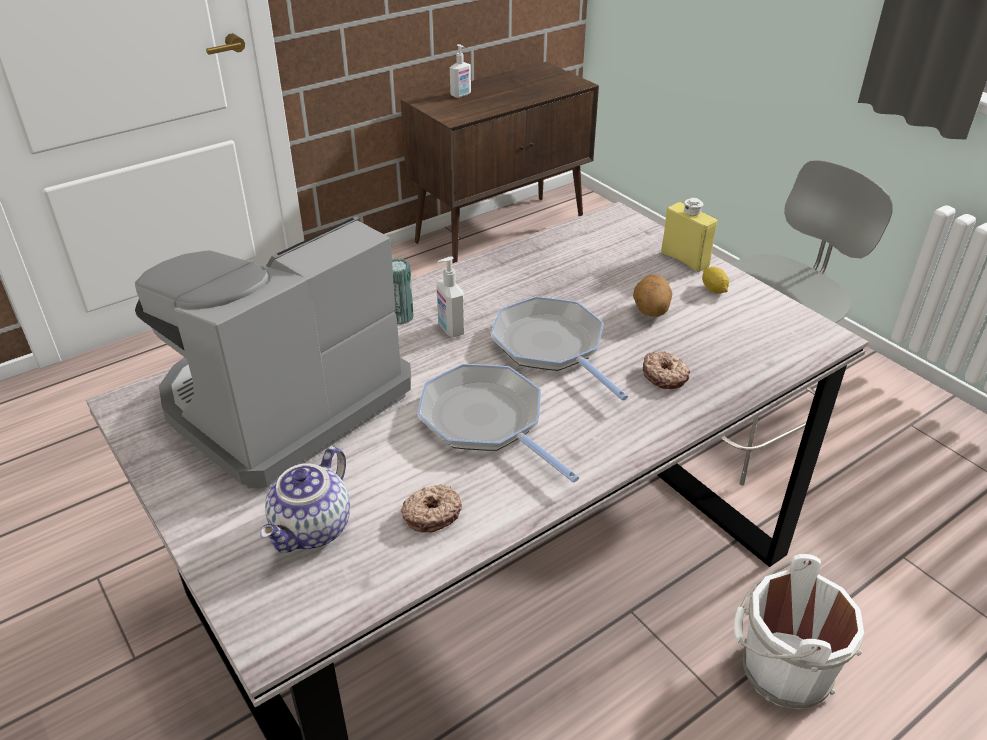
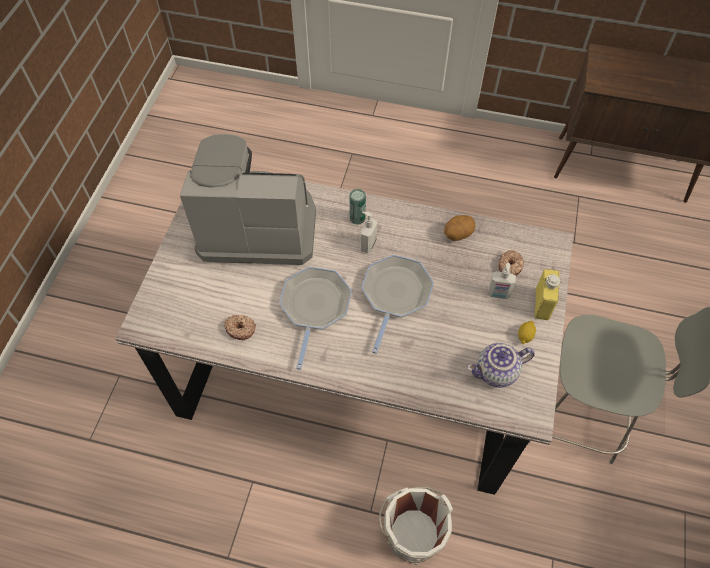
camera: 50 degrees right, 20 degrees up
(313, 530) = (199, 295): teapot -> teapot (496, 373)
(461, 95) = (632, 65): soap dispenser -> soap dispenser (498, 294)
(650, 312) = (470, 318): potato -> potato (458, 234)
(664, 376) = (419, 358): donut -> donut (510, 266)

